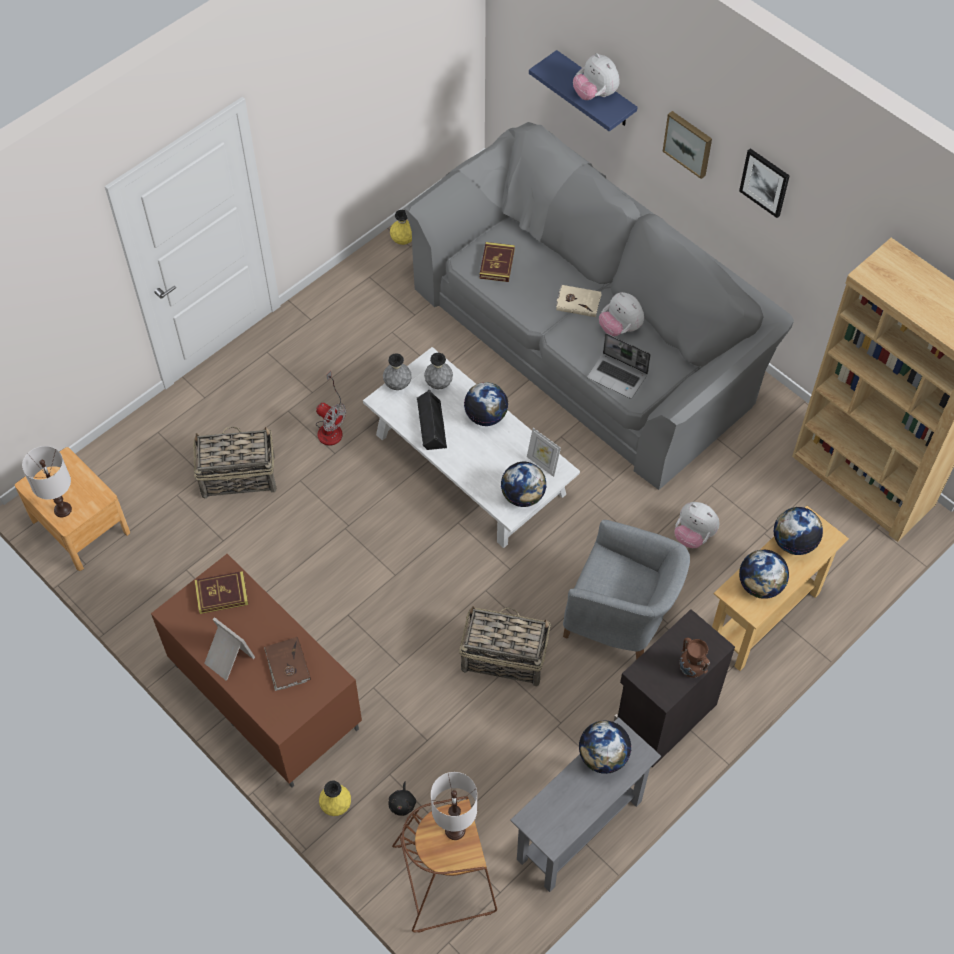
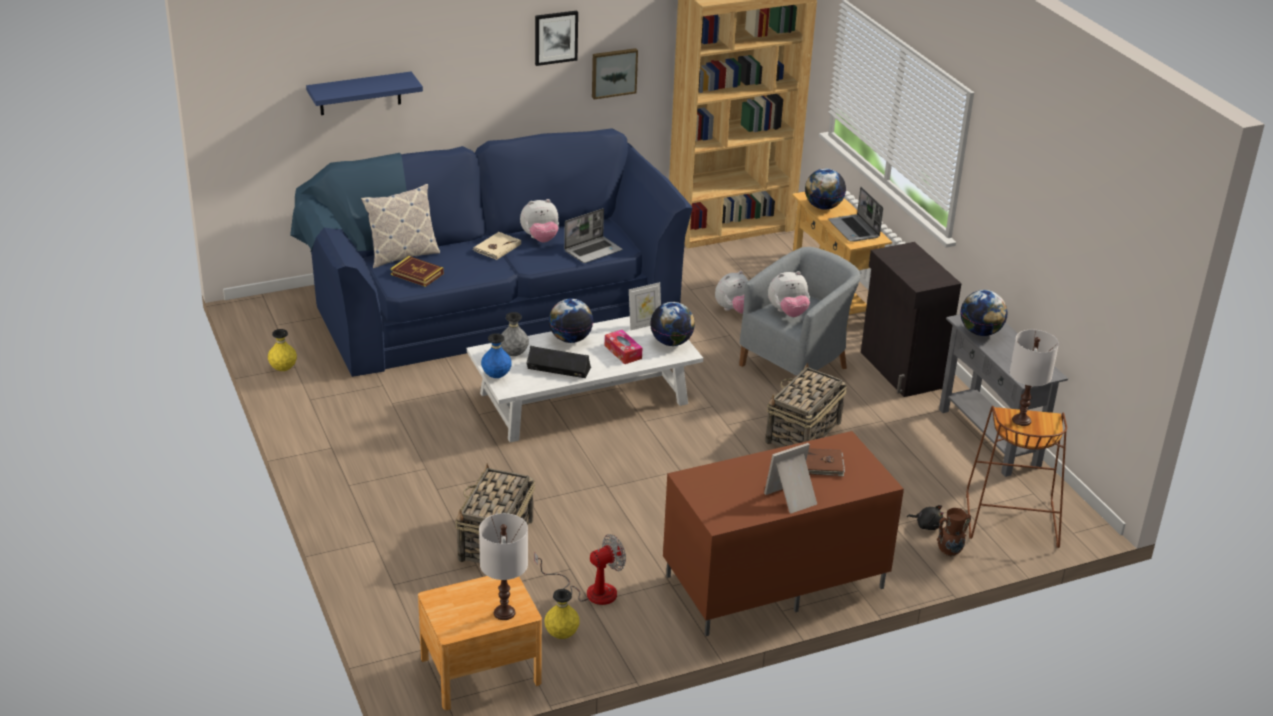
camera: 70 degrees left, 25 degrees down
(222, 594) = (714, 486): book -> none
(330, 426) = (478, 467): fan -> fan (590, 591)
(336, 805) = (914, 565): yellow vase -> yellow vase (561, 635)
(398, 384) = (496, 376): grey vase -> blue vase
(485, 463) = (623, 352): none -> tissue box
(526, 241) = (402, 255): none -> pillow
(588, 338) = (491, 303): grey sofa -> blue sofa
(595, 94) = (378, 82): plush toy -> plush toy (788, 313)
(689, 143) = (473, 63): picture -> picture (613, 72)
(691, 670) = (927, 263): brown vase -> brown vase (949, 552)
(760, 585) = (854, 229): globe -> laptop

